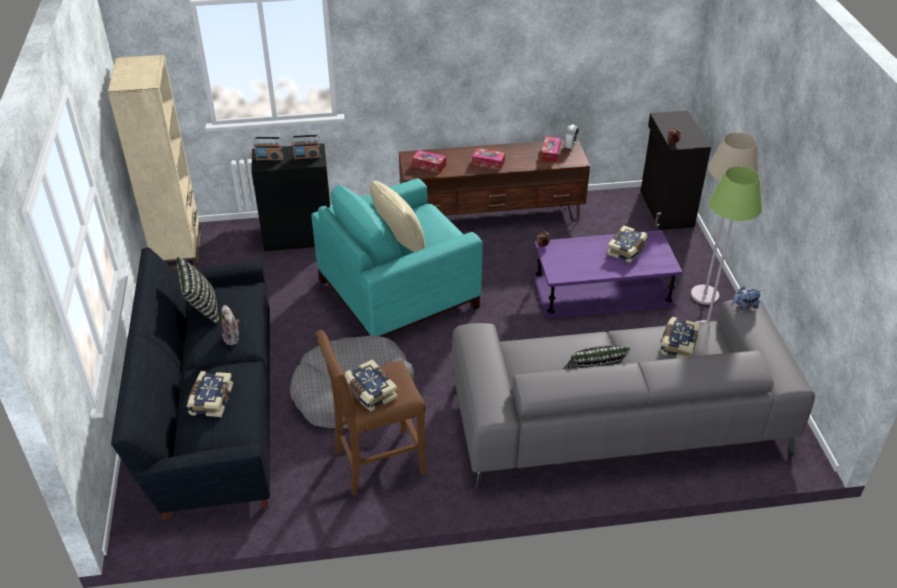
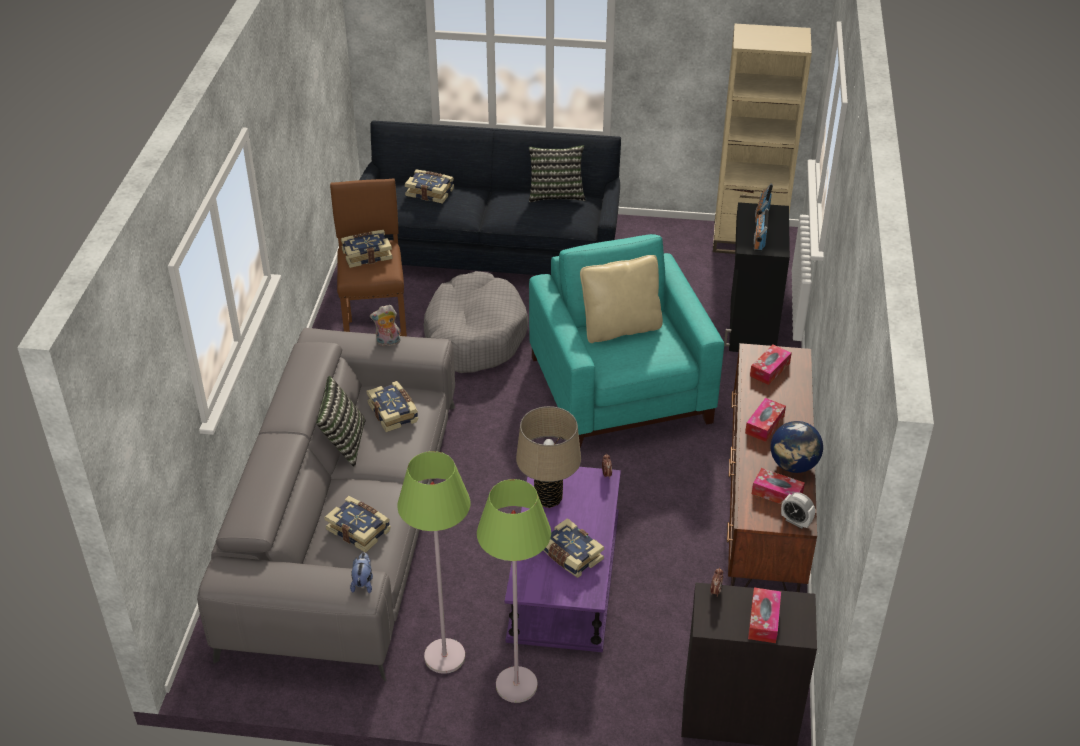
camera: 105 degrees right, 0 degrees up
(233, 338) = (506, 209): plush toy -> plush toy (387, 342)
(521, 149) = (793, 465): none -> globe
(542, 358) = (394, 413): none -> book
(580, 268) = (548, 498): none -> beige table lamp
(682, 126) = (763, 620): none -> tissue box
(704, 295) = (516, 685): beige floor lamp -> green floor lamp

